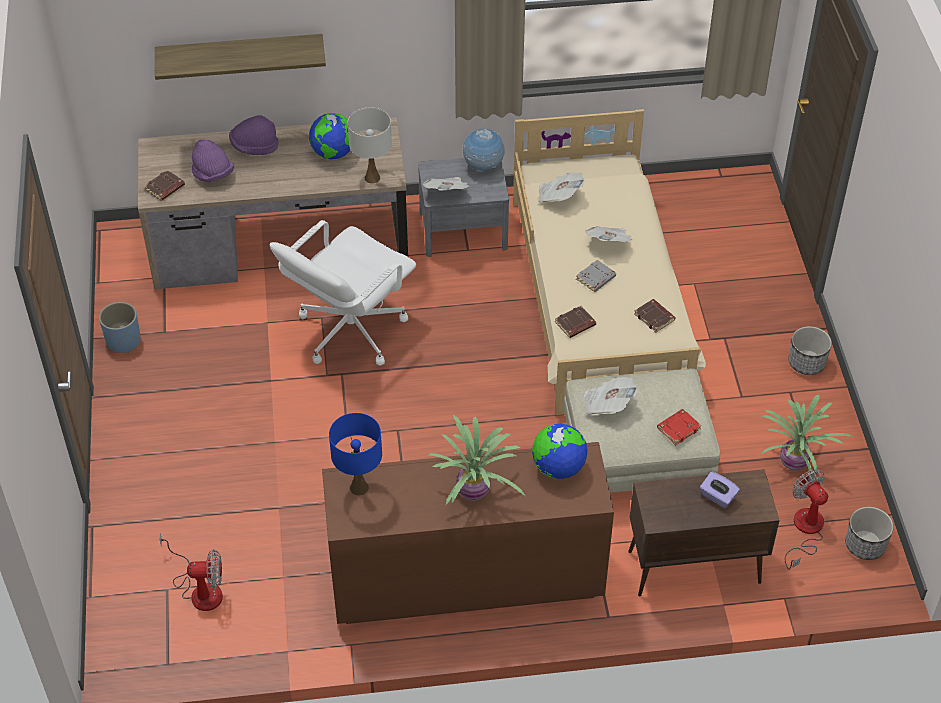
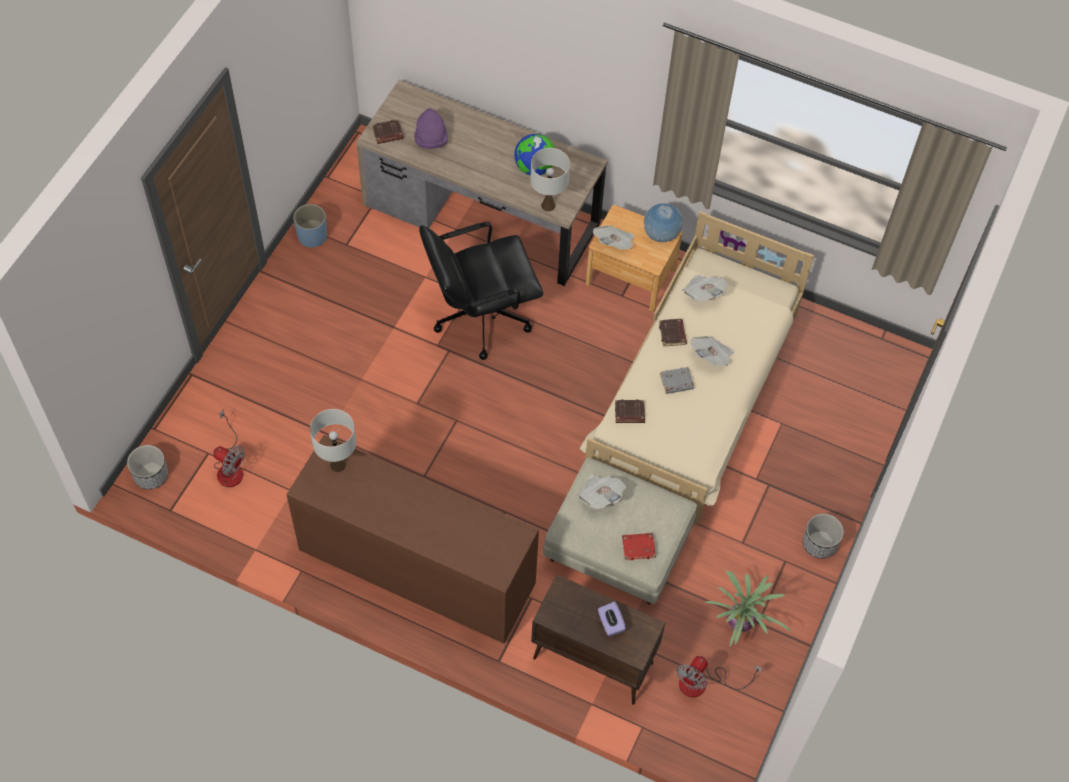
camera: 30 degrees right, 10 degrees up
(240, 54) = (489, 54): shelf -> none
(254, 147) = (479, 131): purple hat -> none
(349, 331) = (480, 317): white office chair -> black office chair
(359, 487) = (338, 464): blue table lamp -> white table lamp
(463, 230) = (631, 276): grey nightstand -> brown nightstand
(474, 492) = (415, 517): potted plant -> none
(558, 467) = (492, 533): globe -> none
(655, 317) = (697, 442): brown book -> brown book (673, 334)
(805, 530) = (703, 683): fan -> fan turned 150 degrees counterclockwise
(864, 545) = (741, 723): planter -> planter (151, 475)

